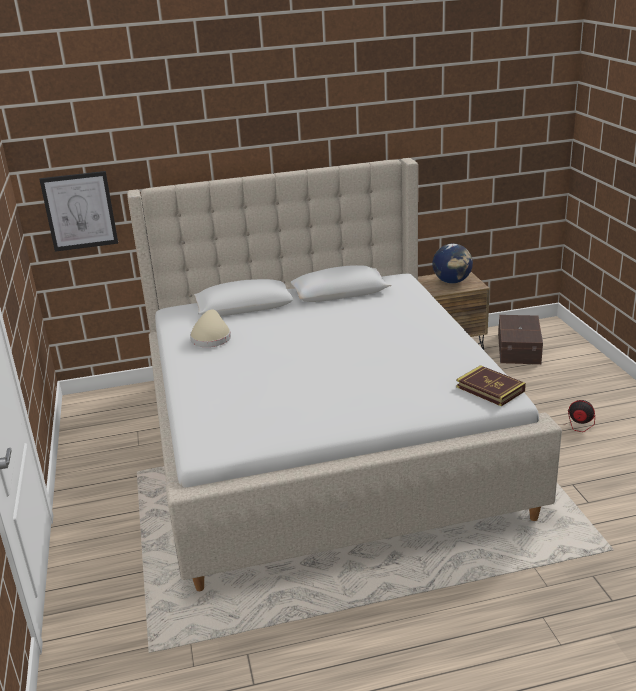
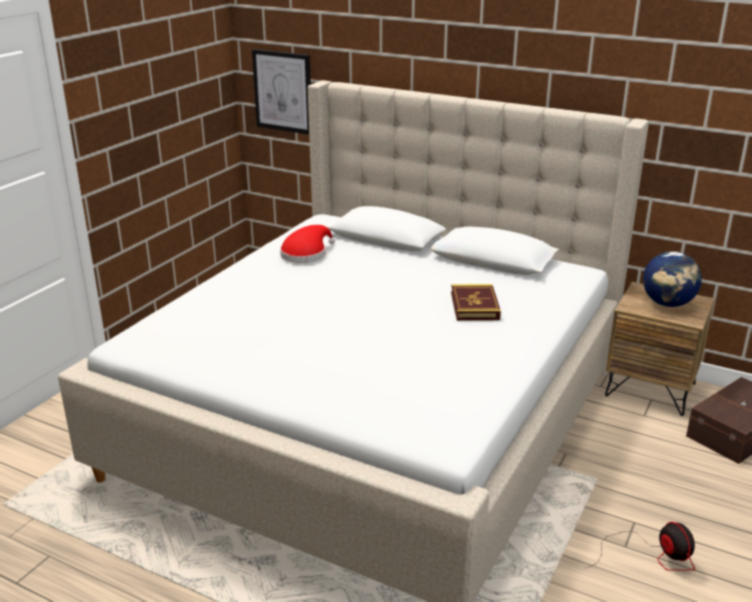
camera: 40 degrees right, 0 degrees up
(211, 338) = (306, 254): beige hat -> red hat
(490, 389) = (447, 426): book -> book (474, 306)

